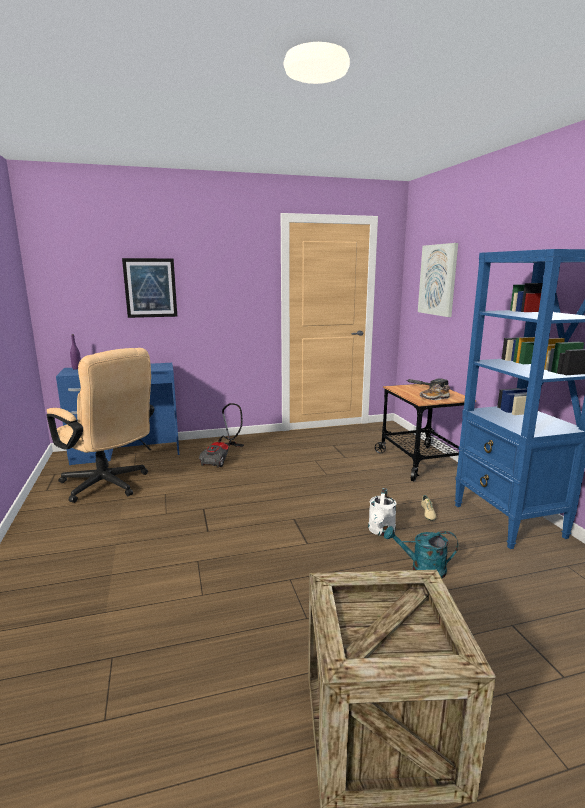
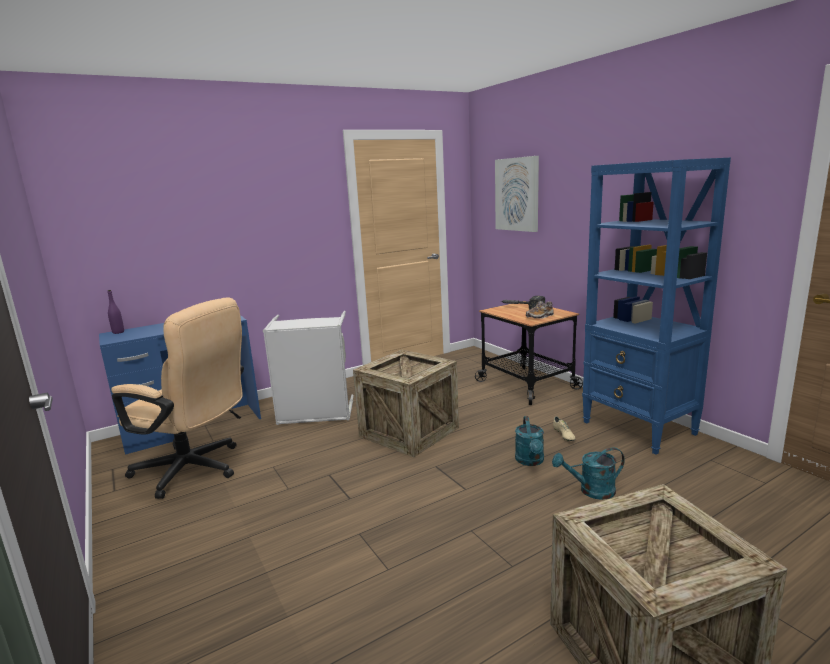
camera: 15 degrees left, 0 degrees up
(150, 288) = (201, 224): picture -> none
(222, 458) = (315, 414): vacuum cleaner -> grey laundry basket
(289, 486) = (409, 432): none -> crate
(381, 531) = (530, 461): white watering can -> turquoise watering can

